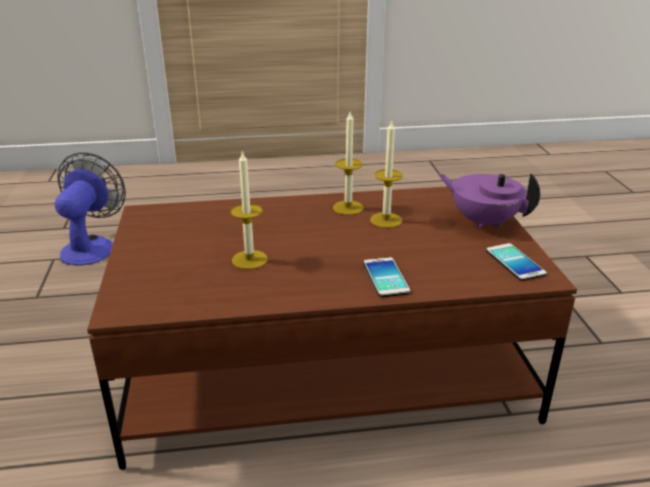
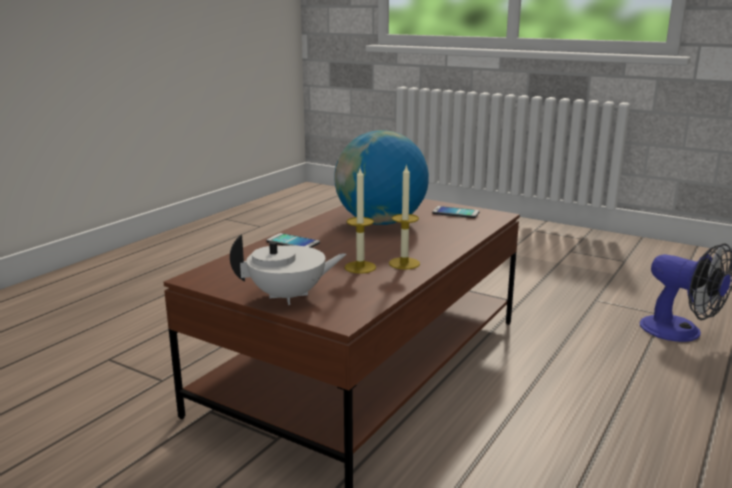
camera: 130 degrees right, 10 degrees down
(249, 259) = (381, 222): candle -> globe
(483, 221) = (289, 296): purple teapot -> white teapot
(515, 262) = (224, 279): phone -> phone (455, 213)

